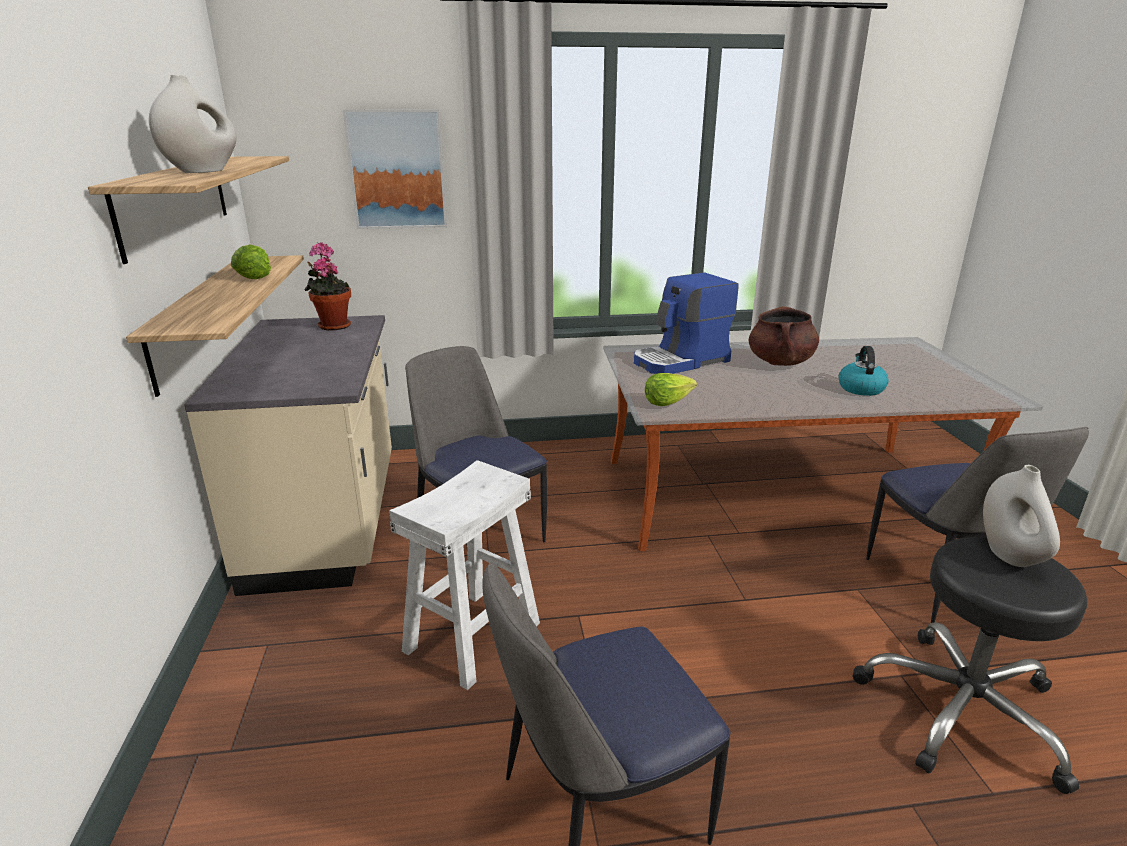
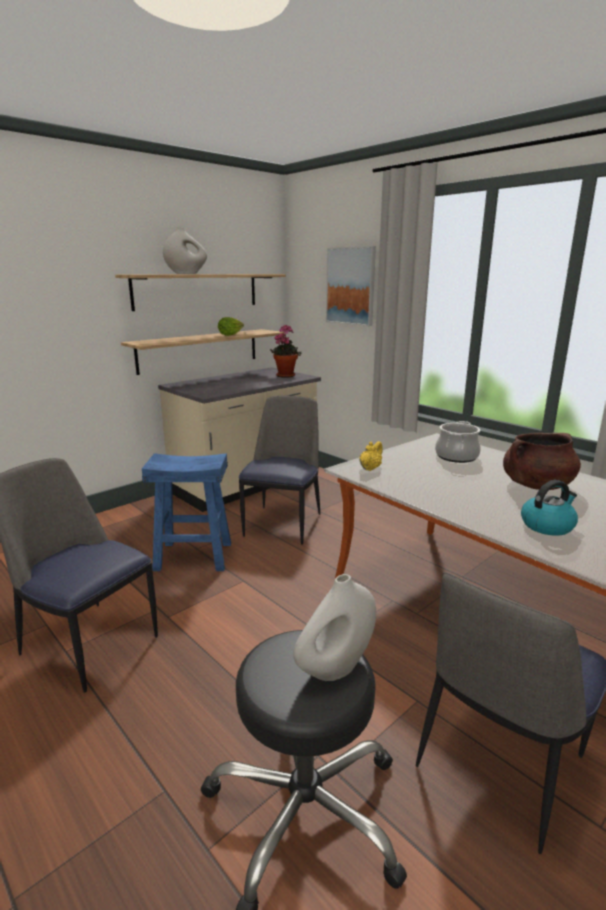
camera: 55 degrees right, 5 degrees down
(472, 636) = (194, 556): white stool -> blue stool
(667, 402) = (370, 468): lettuce -> yellow teapot
(681, 361) = (456, 456): coffee machine -> cooking pot

